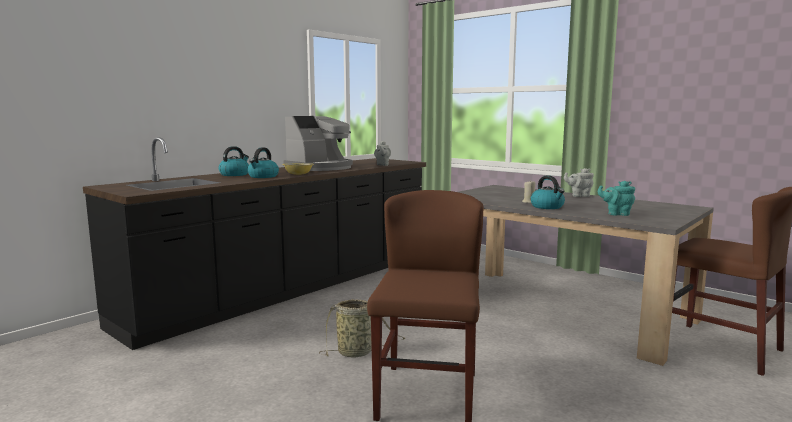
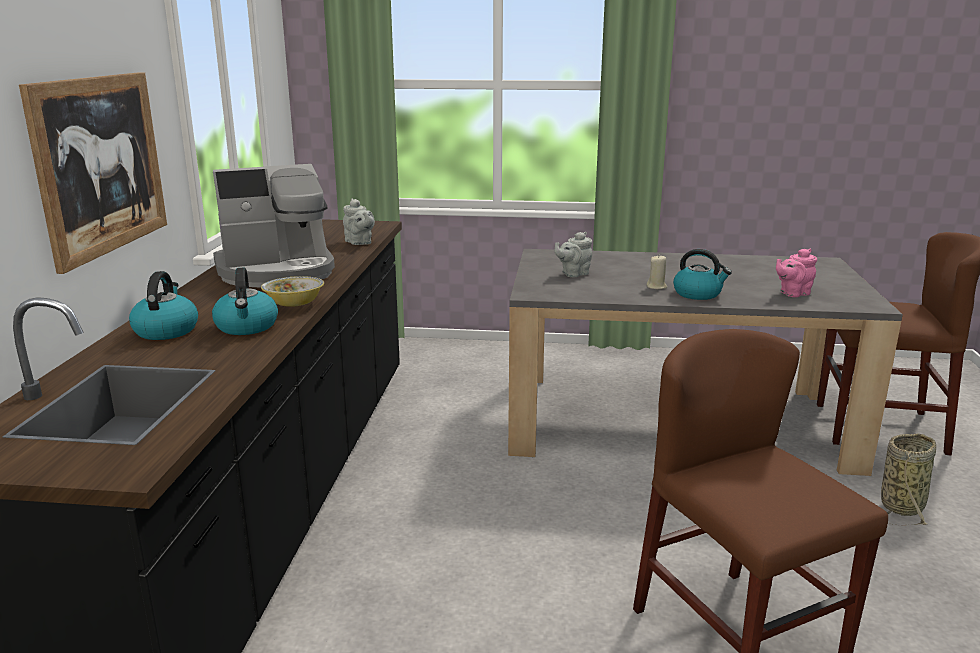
camera: 35 degrees left, 10 degrees up
(245, 106) = (100, 165): none -> picture
(320, 168) = (277, 271): coffee machine -> coffee machine turned 60 degrees clockwise
(357, 352) = (554, 603): basket -> basket (902, 505)
(579, 195) = (675, 258): grey teapot -> grey teapot (573, 274)
(616, 214) = (793, 293): turquoise teapot -> pink teapot

